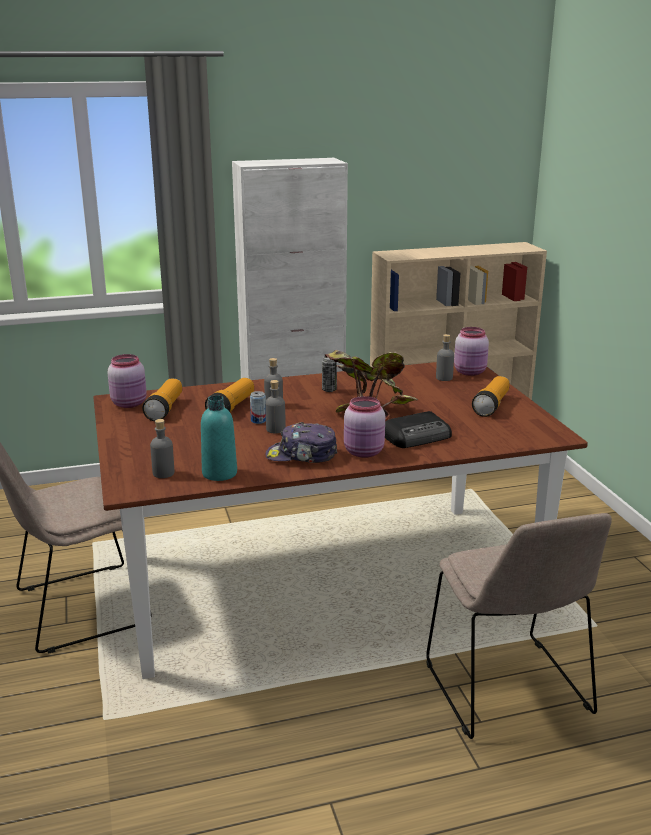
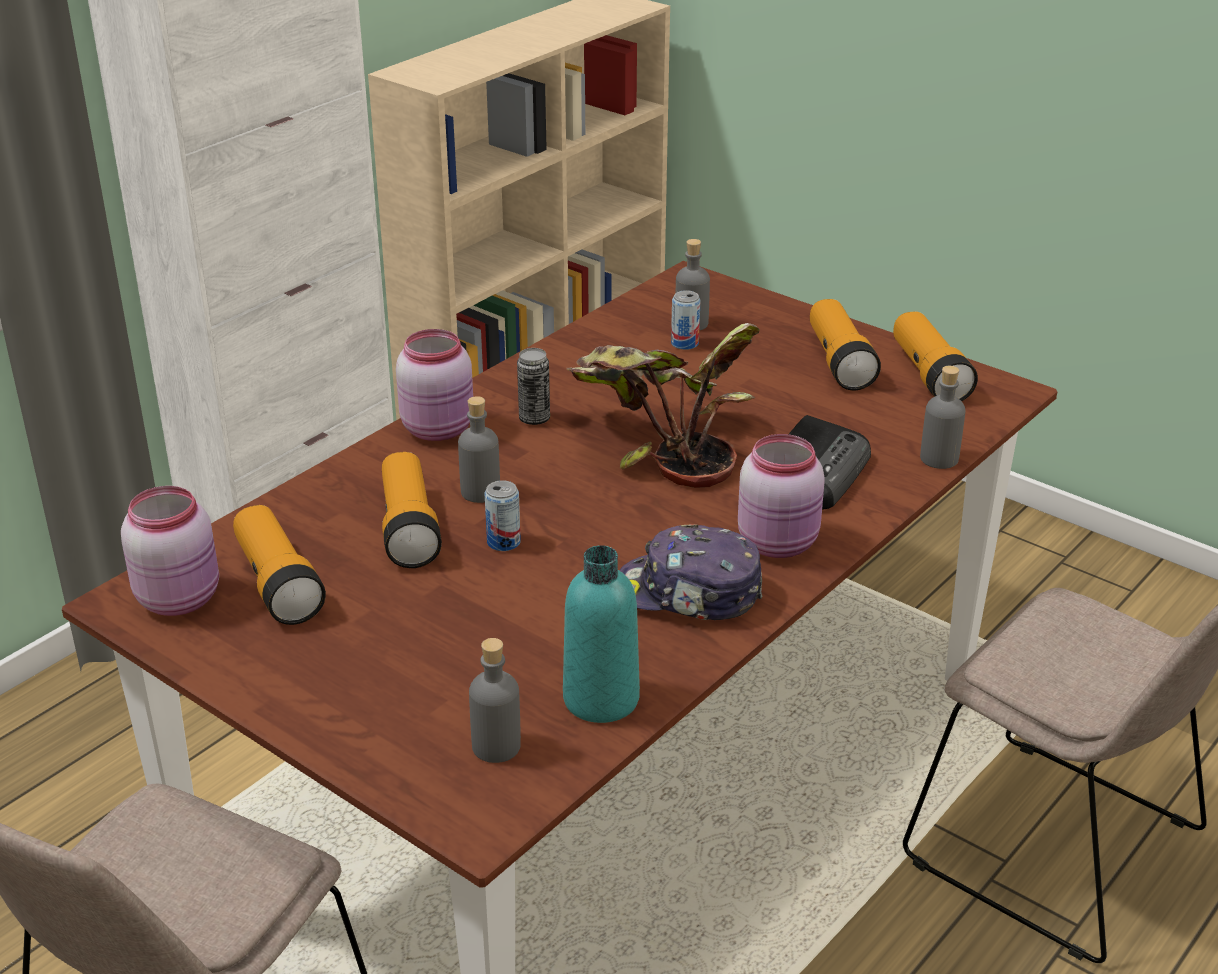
camera: 35 degrees left, 10 degrees up
(275, 429) = (562, 550): grey bottle -> grey bottle (939, 458)
(301, 455) = (688, 594): cap -> cap turned 45 degrees clockwise
(430, 383) = (685, 343): none -> can
(470, 372) = (717, 296): pink jar -> pink jar (440, 429)
(527, 420) = (929, 375): none -> flashlight

